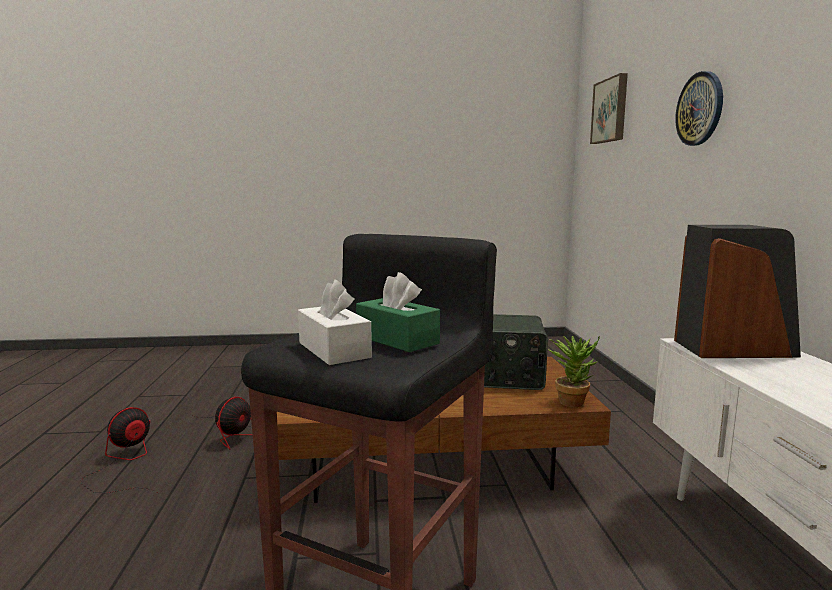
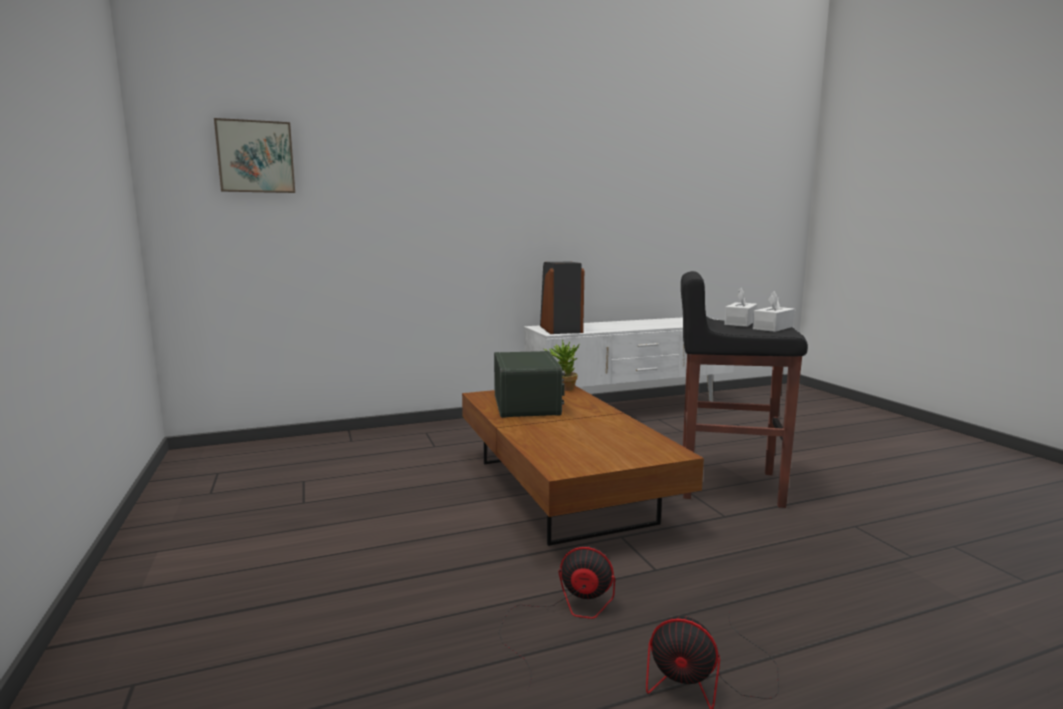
camera: 105 degrees left, 0 degrees up
(397, 339) = (740, 323): green tissue box -> white tissue box
(700, 109) = (427, 183): wall clock -> none

